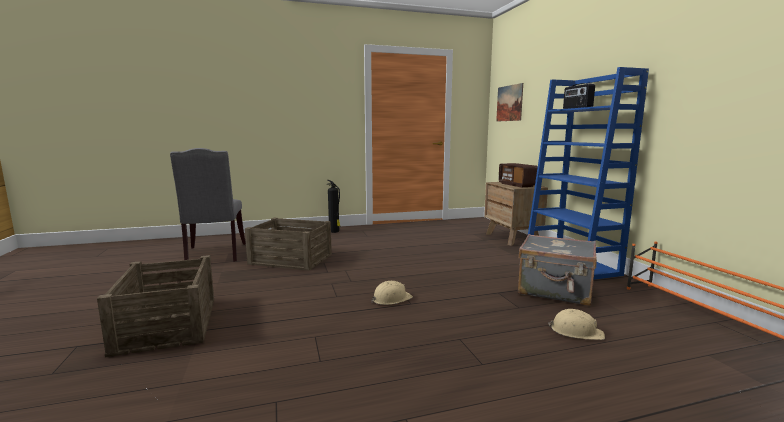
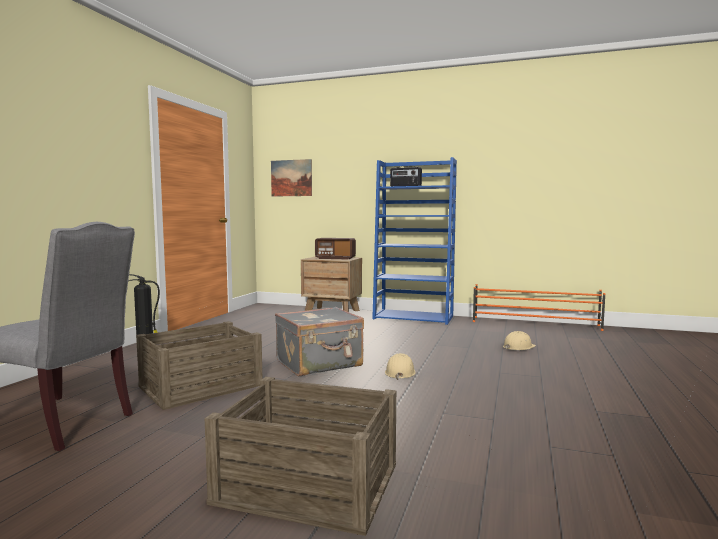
camera: 55 degrees left, 5 degrees down
(555, 291) = (454, 333): grey suitcase -> grey suitcase (320, 364)

